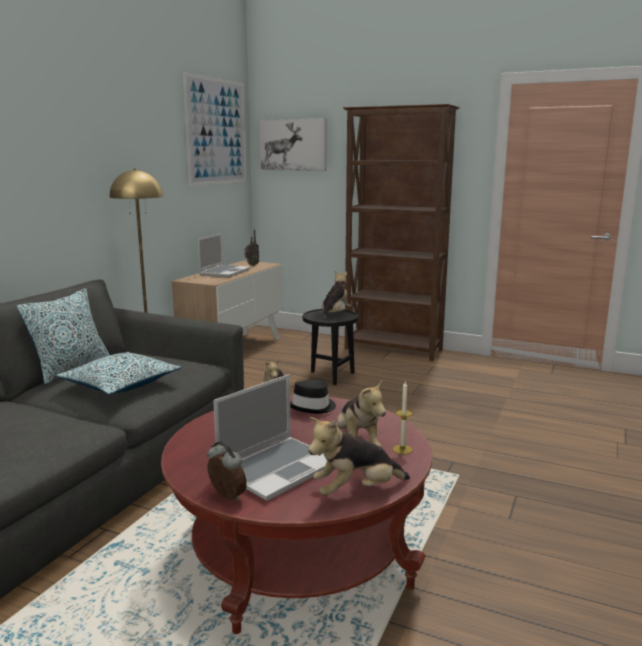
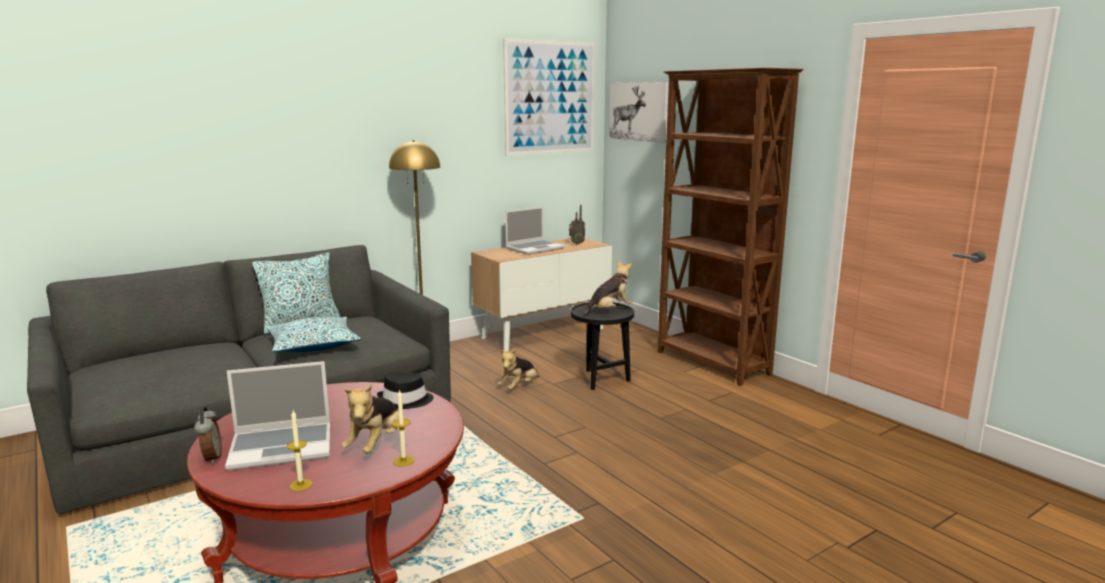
camera: 30 degrees right, 0 degrees up
(356, 491) = (301, 485): plush toy -> candle

